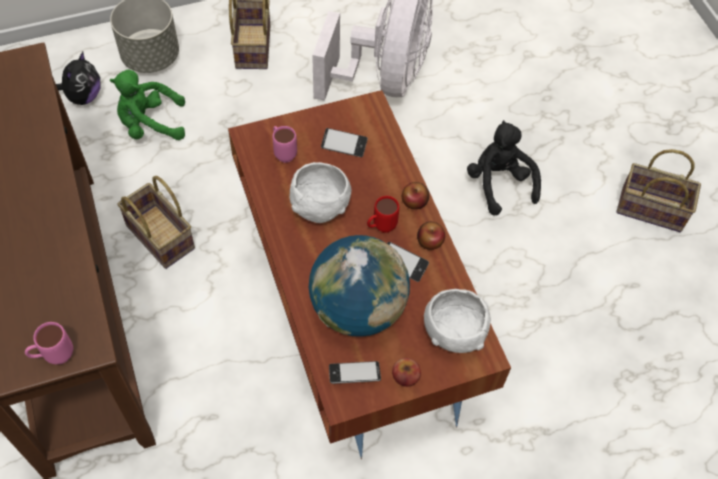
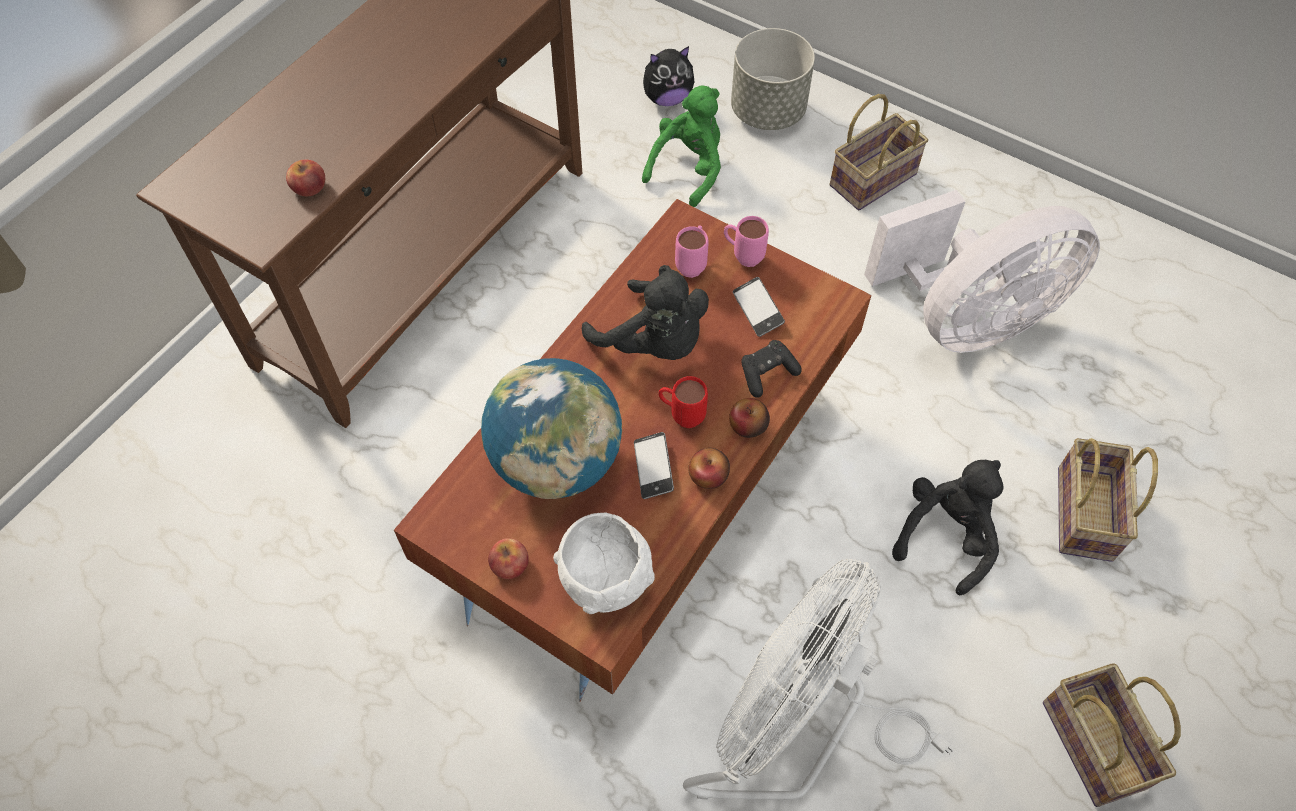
camera: 55 degrees right, 0 degrees up
(54, 357) = (231, 220): pink mug -> pink mug (742, 256)
(72, 294) = (309, 187): none -> apple
(150, 124) = (688, 169): green plush toy -> green plush toy turned 75 degrees clockwise
(162, 237) = (571, 271): basket -> basket (1087, 516)
(320, 208) = (654, 343): white bowl -> black plush toy
(354, 374) = (473, 512): phone -> none
(389, 170) = (767, 373): none -> black game controller
(549, 320) = (807, 717): none -> white fan

